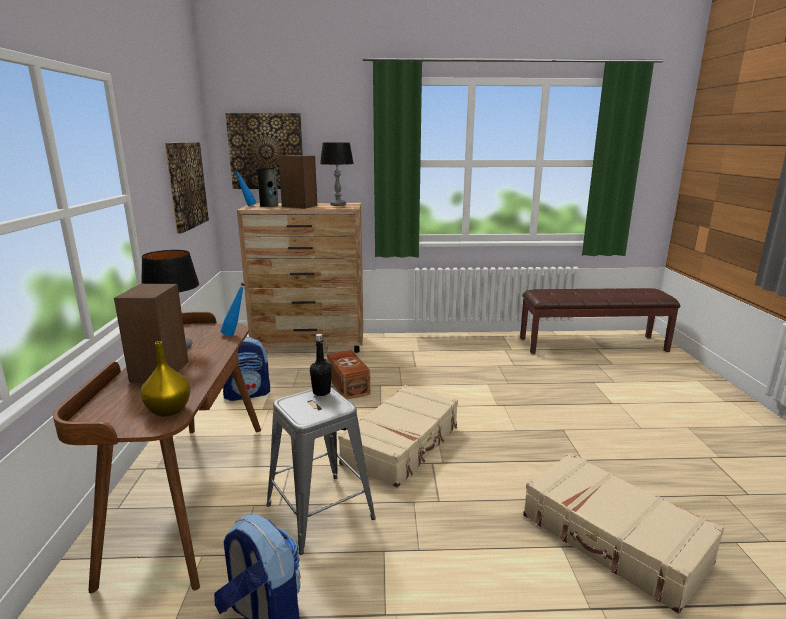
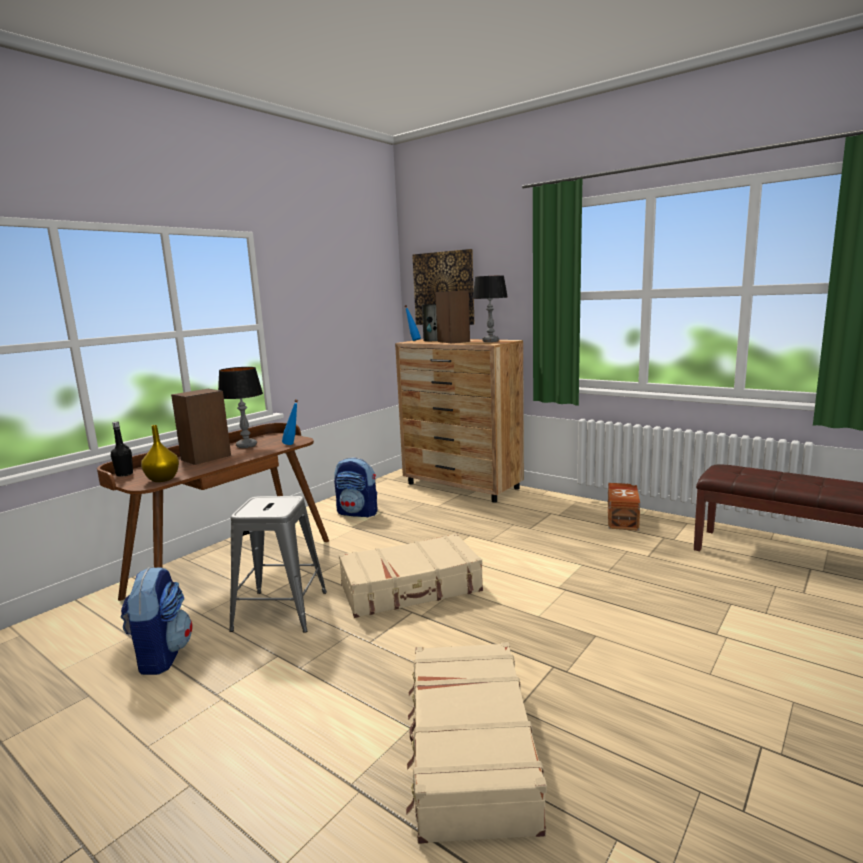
camera: 40 degrees right, 5 degrees down
(186, 185) = (354, 320): picture -> none
(321, 392) = (288, 499): black bottle -> black bottle (124, 474)
(349, 385) = (443, 527): brown storage box -> brown storage box (623, 518)

